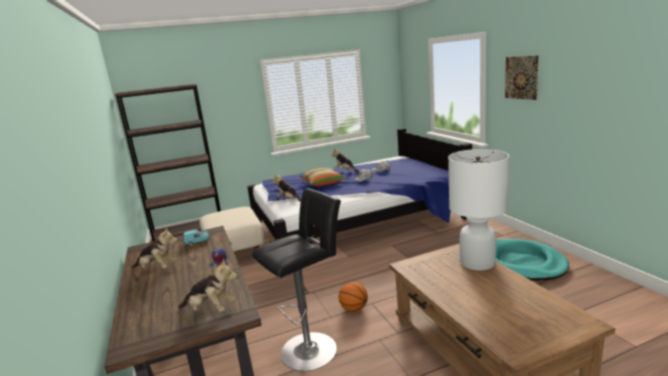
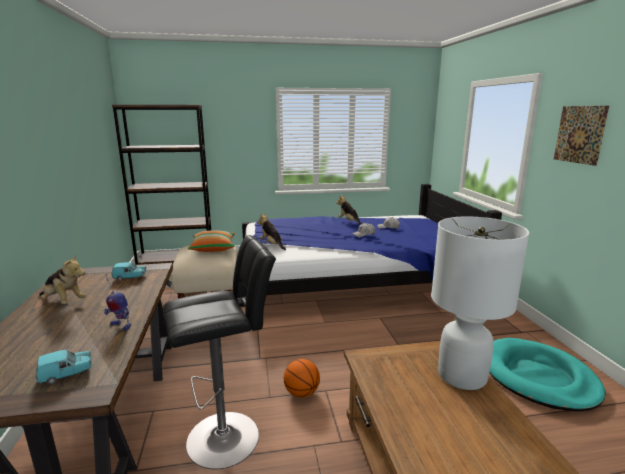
camera: 10 degrees right, 0 degrees up
(211, 309) = (66, 374): plush toy -> turquoise toy car
(323, 183) = (317, 232): pillow -> pillow (213, 248)

